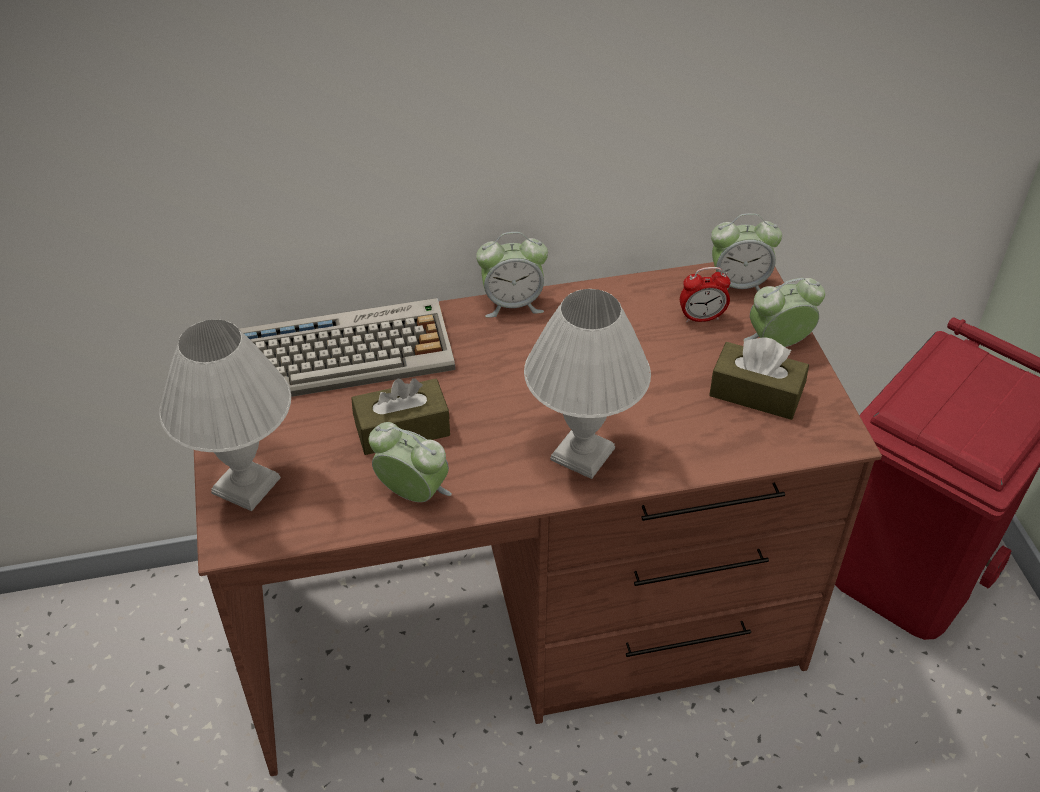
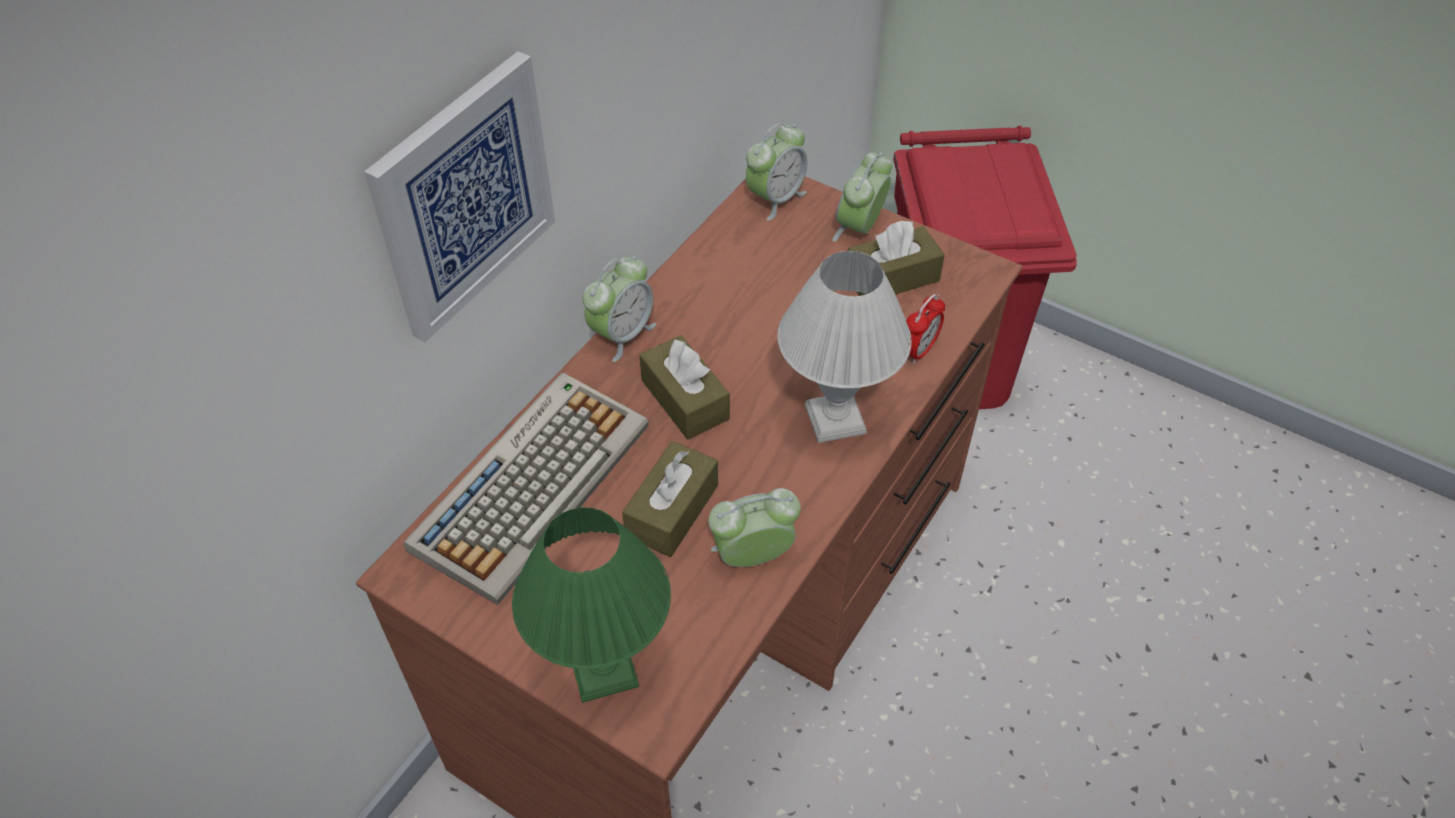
camera: 45 degrees left, 5 degrees up
(246, 487) = (605, 670): white table lamp -> green table lamp
(373, 98) = (464, 196): none -> picture
(499, 370) = (685, 399): none -> brown tissue box
(701, 318) = (782, 244): alarm clock -> alarm clock (919, 350)

